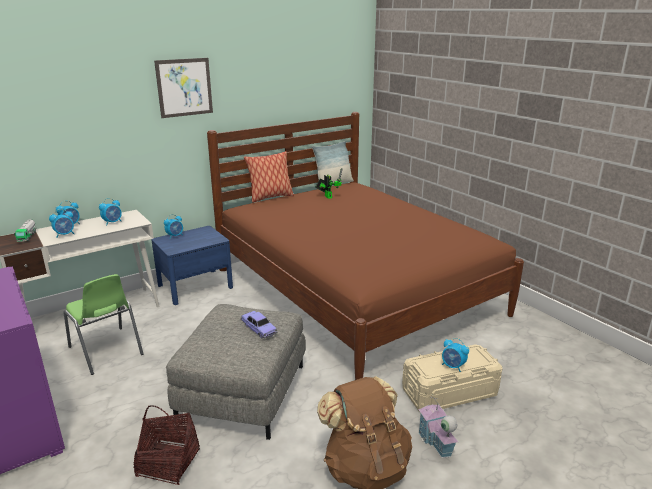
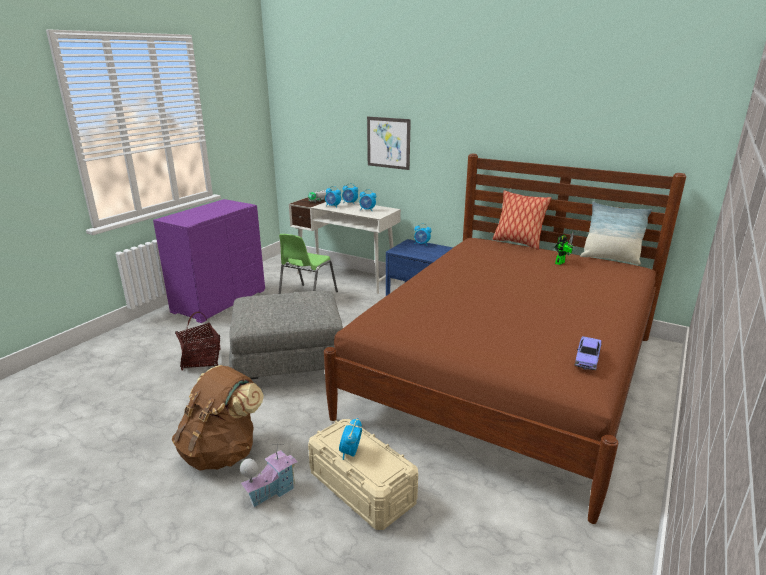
camera: 65 degrees right, 0 degrees up
(184, 87) = (460, 107): picture -> picture (388, 143)
(259, 329) = (294, 312): toy car -> toy car (587, 358)

